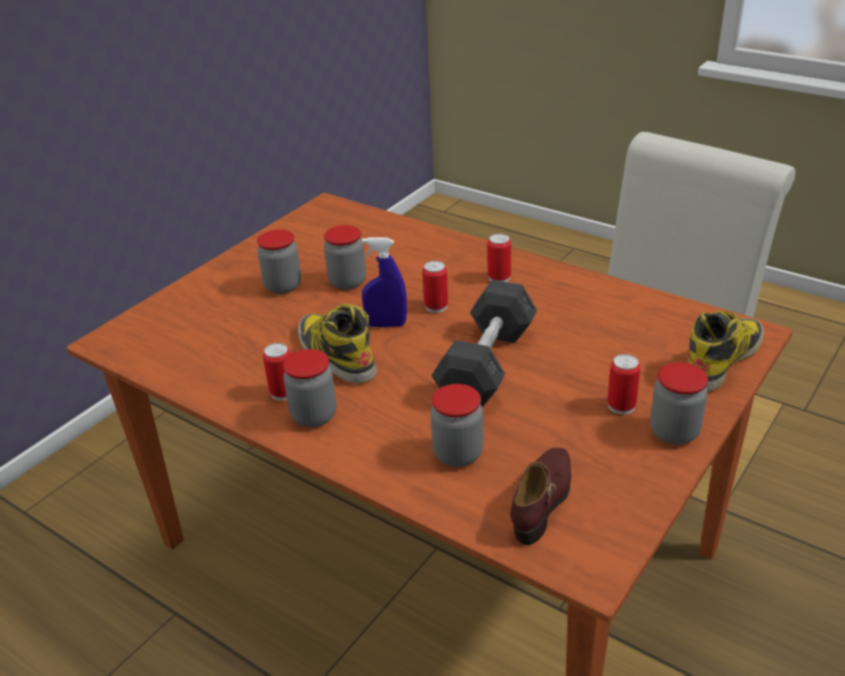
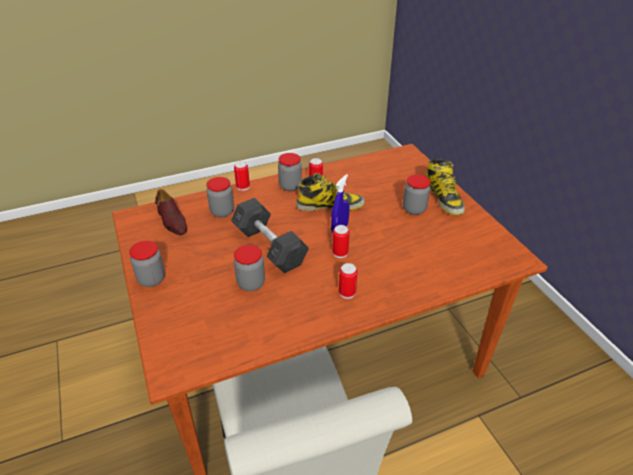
camera: 120 degrees right, 5 degrees up
(347, 282) = (398, 232): jar -> jar (251, 283)
(621, 405) = (188, 273): can -> can (243, 187)
(722, 359) = (168, 337): boot -> boot (443, 198)

